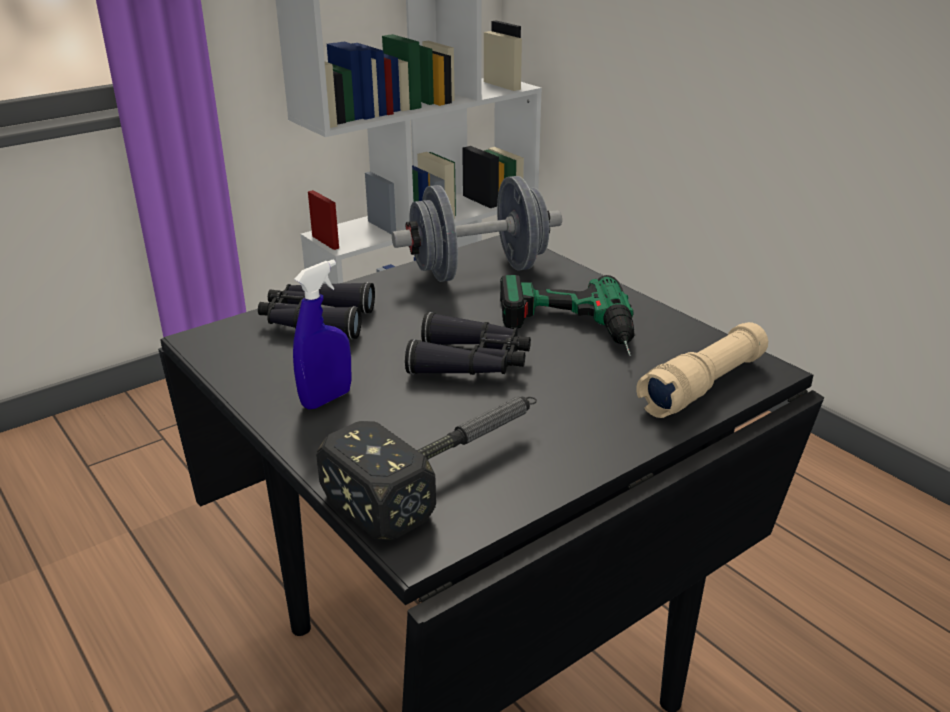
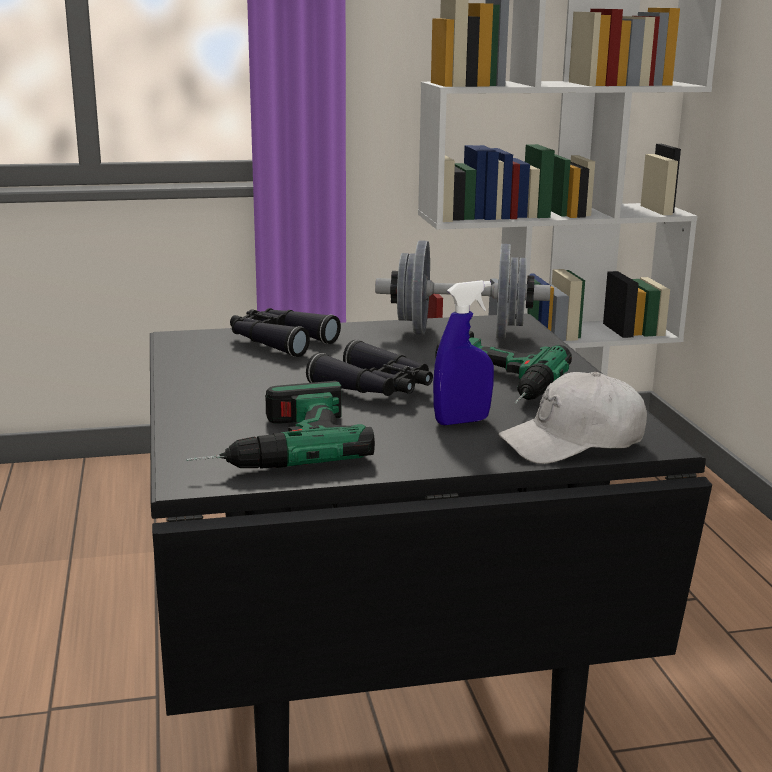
camera: 25 degrees right, 10 degrees down
(326, 399) = (228, 387): blue spray bottle -> blue spray bottle (462, 421)
(448, 468) = (272, 444): hammer -> power drill
(703, 386) = (573, 442): beige flashlight -> white cap

